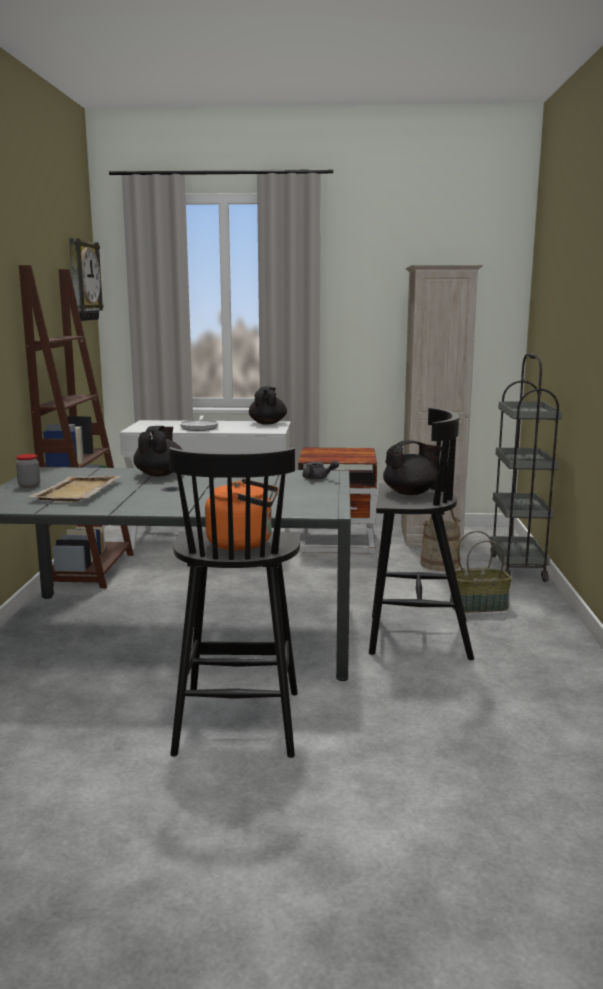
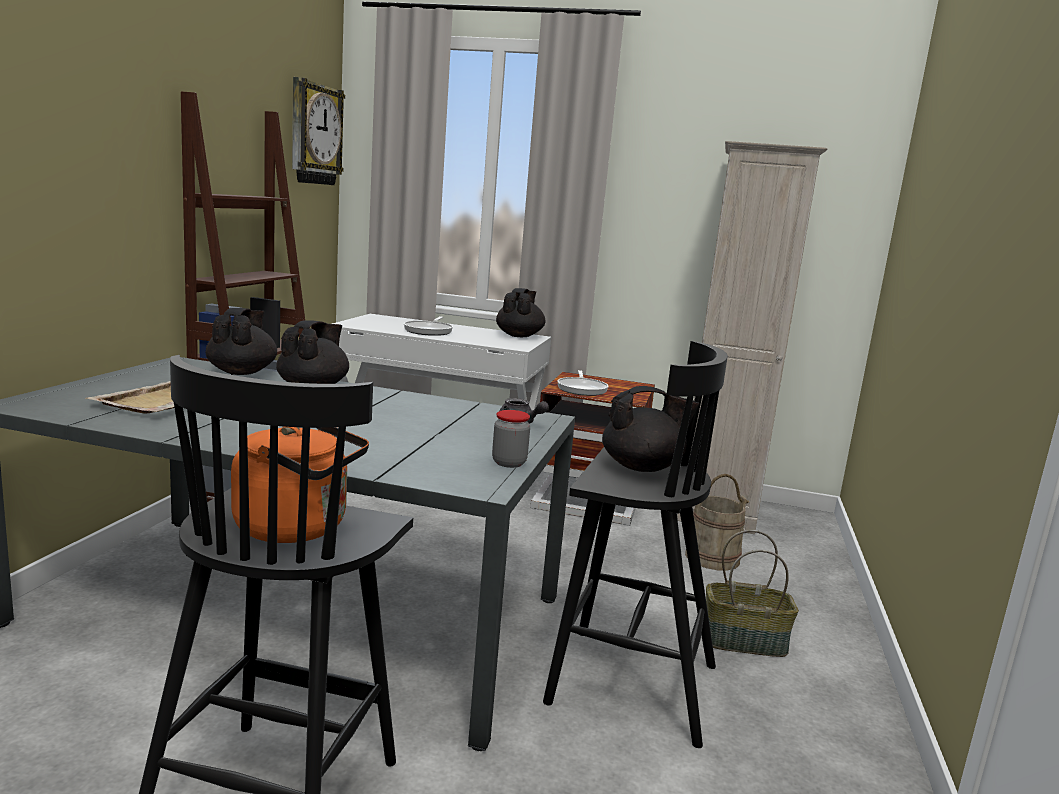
camera: 10 degrees right, 0 degrees up
(29, 486) = (127, 381): jar -> jar (509, 463)
(98, 471) = (242, 372): none -> black teapot
(326, 457) = (582, 389): none -> frying pan
(518, 568) = (823, 582): grey cart -> none

